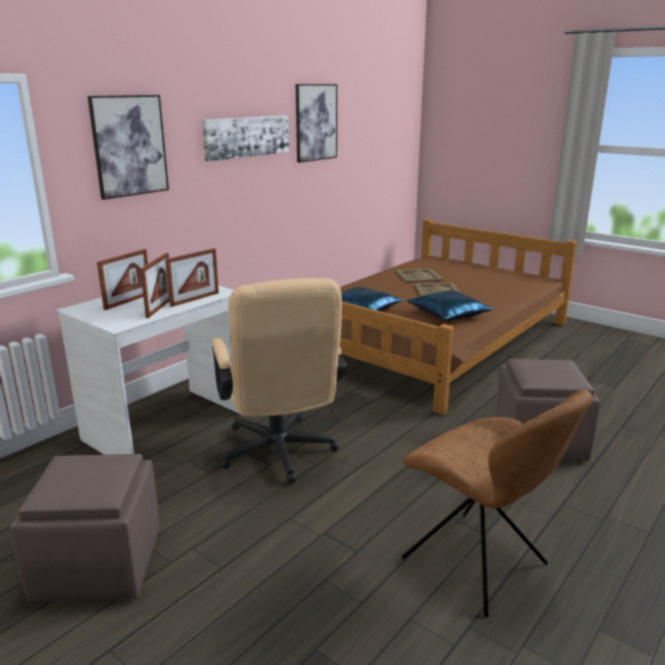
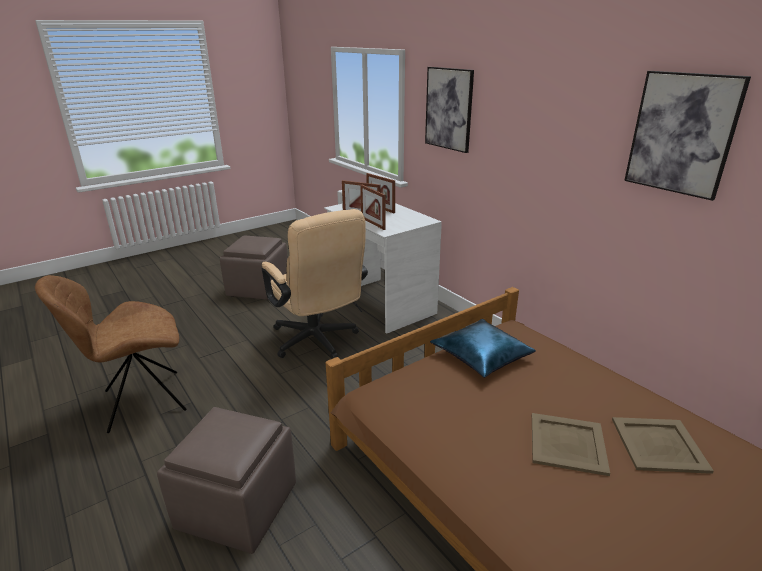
camera: 105 degrees right, 5 degrees up
(246, 136) = (555, 126): picture -> none
(279, 456) = (318, 342): beige office chair -> beige office chair turned 120 degrees counterclockwise
(449, 314) = (451, 423): blue pillow -> none

